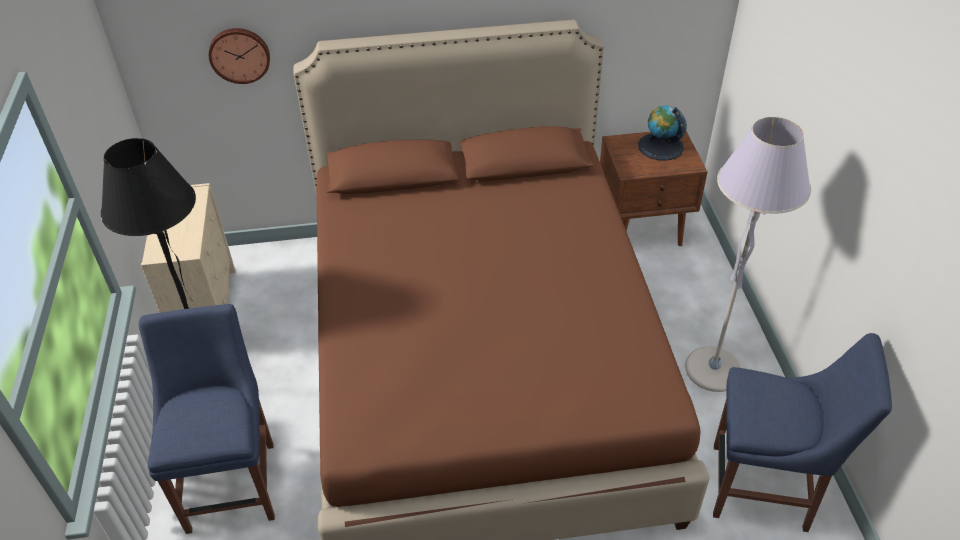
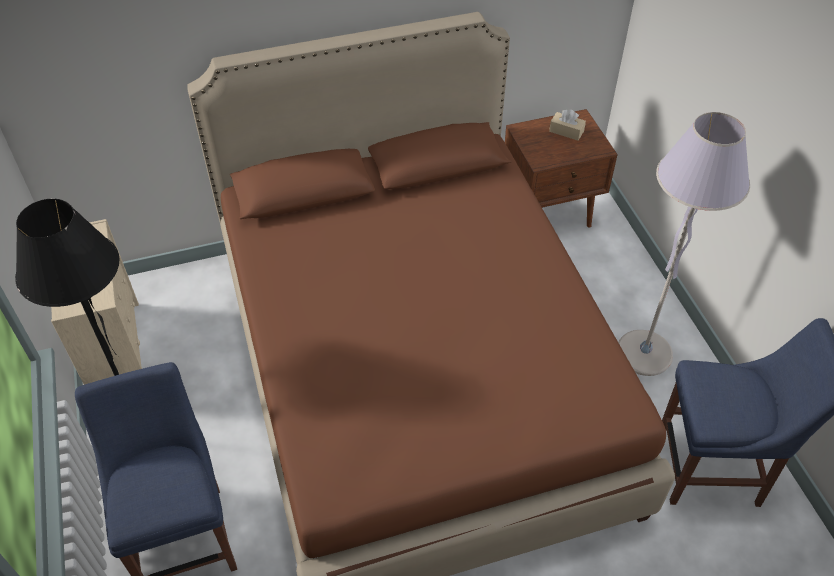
camera: 10 degrees left, 5 degrees up
(239, 54) = (126, 79): wall clock -> none
(660, 146) = (566, 131): globe -> beige tissue box

